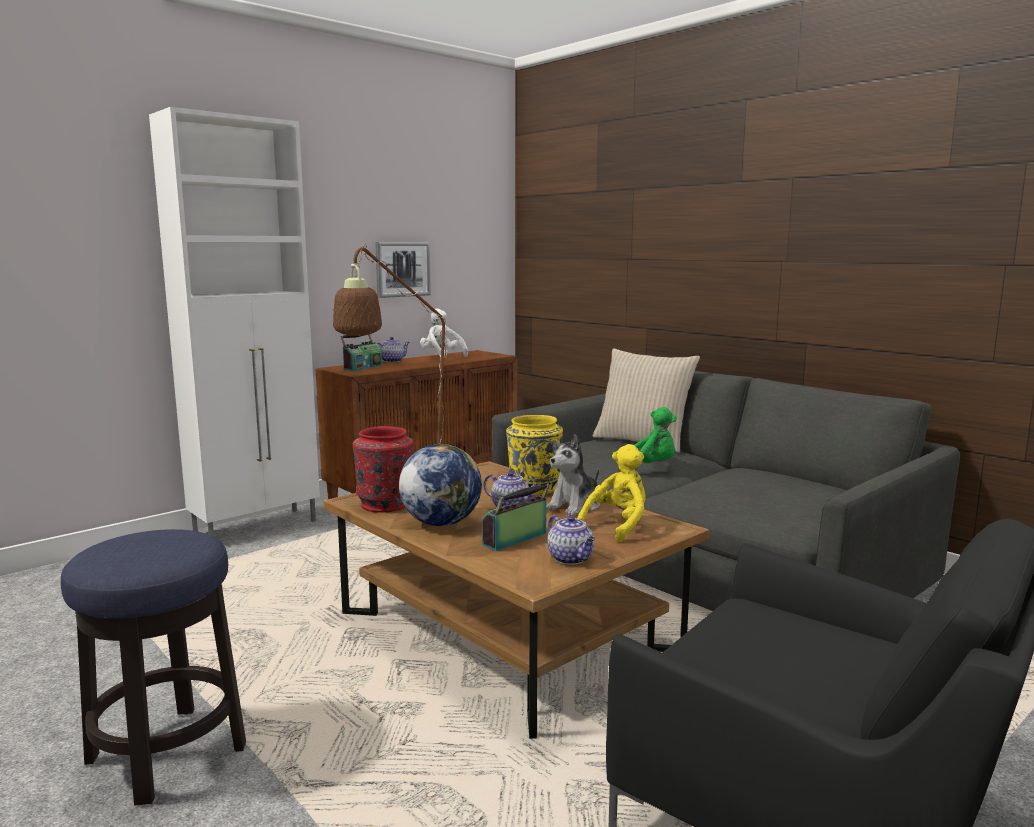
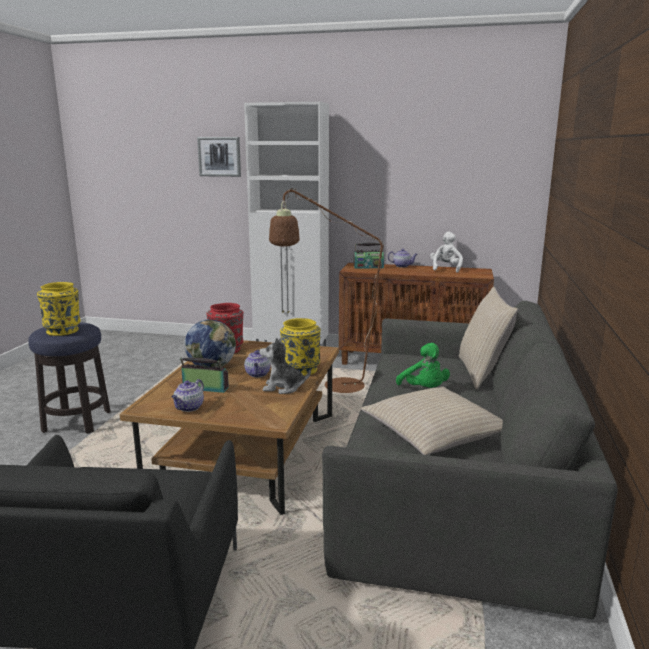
camera: 55 degrees right, 5 degrees up
(158, 550) = (63, 331): none -> yellow vase
(402, 269) = (427, 199): picture -> picture (219, 156)
(617, 526) = (260, 406): yellow plush toy -> none
(758, 486) = (434, 433): none -> beige pillow

